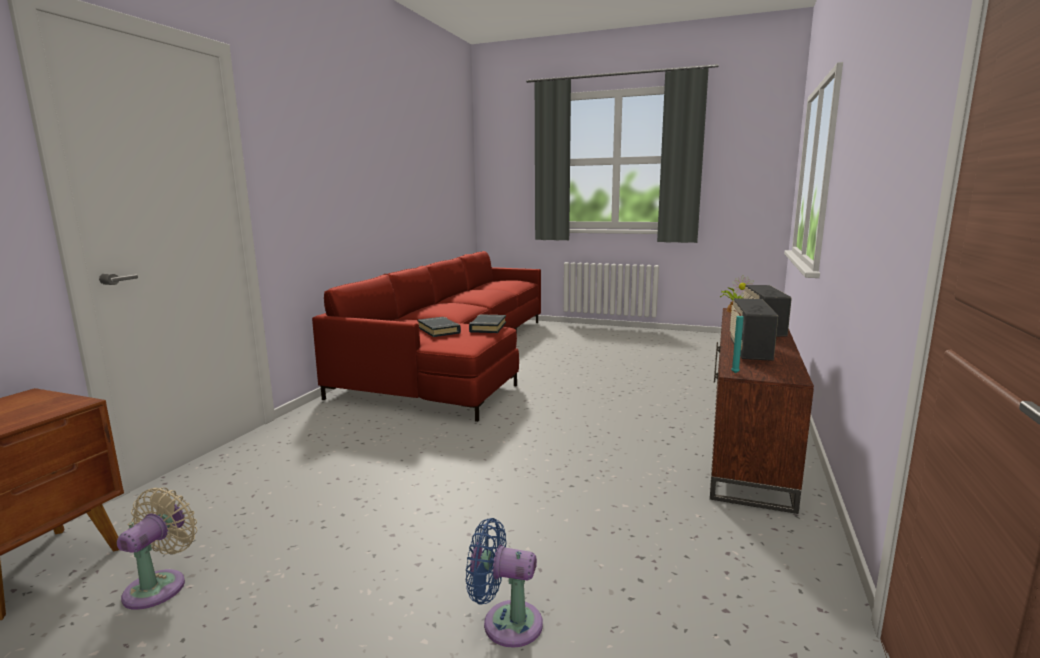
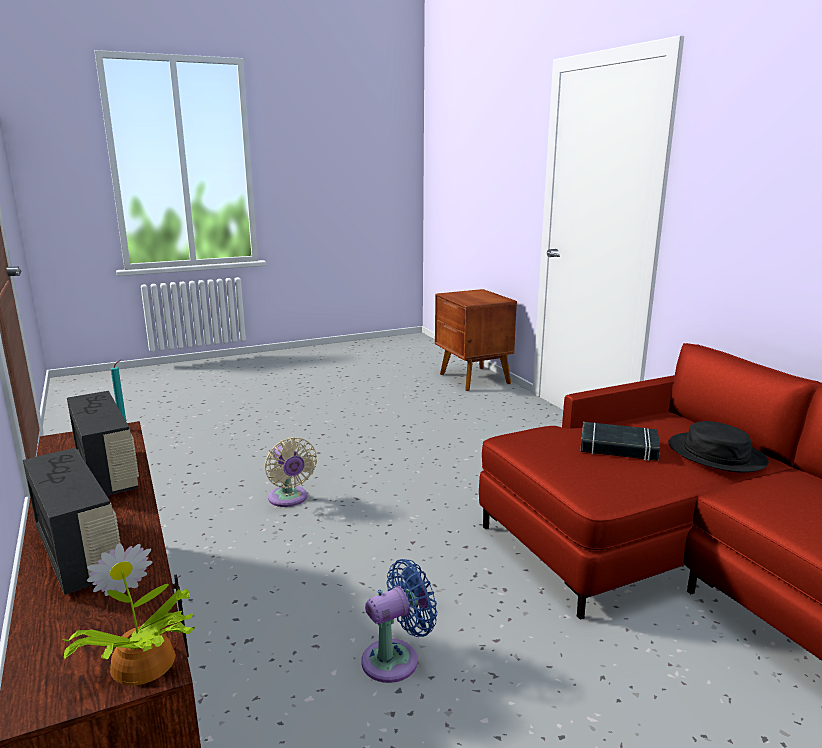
camera: 135 degrees right, 5 degrees up
(160, 585) = (415, 393): beige fan -> beige fan (289, 499)
(415, 320) = (716, 454): none -> black hat
(487, 327) = (593, 479): black book -> none
(506, 622) = (246, 436): blue fan -> blue fan (396, 659)

